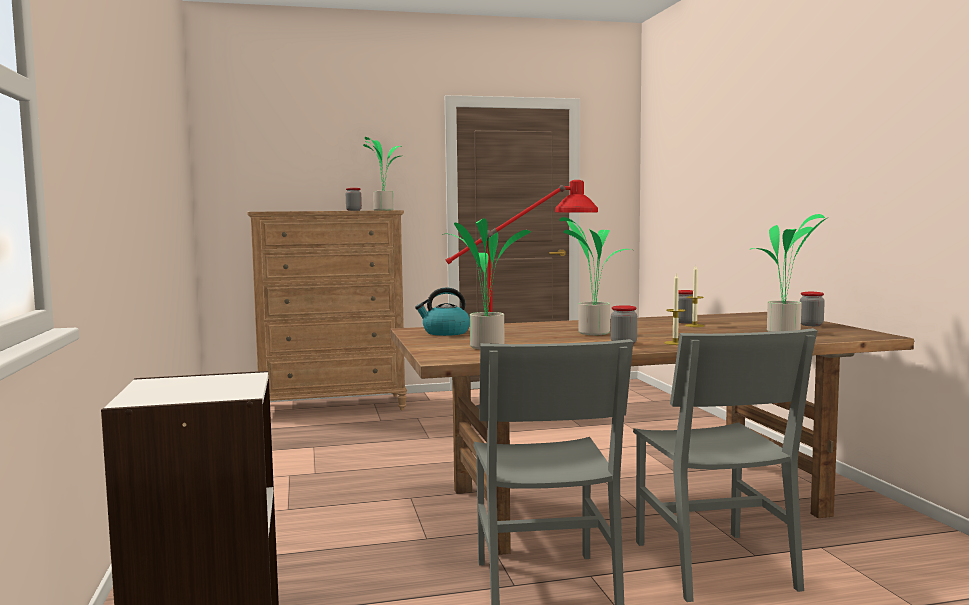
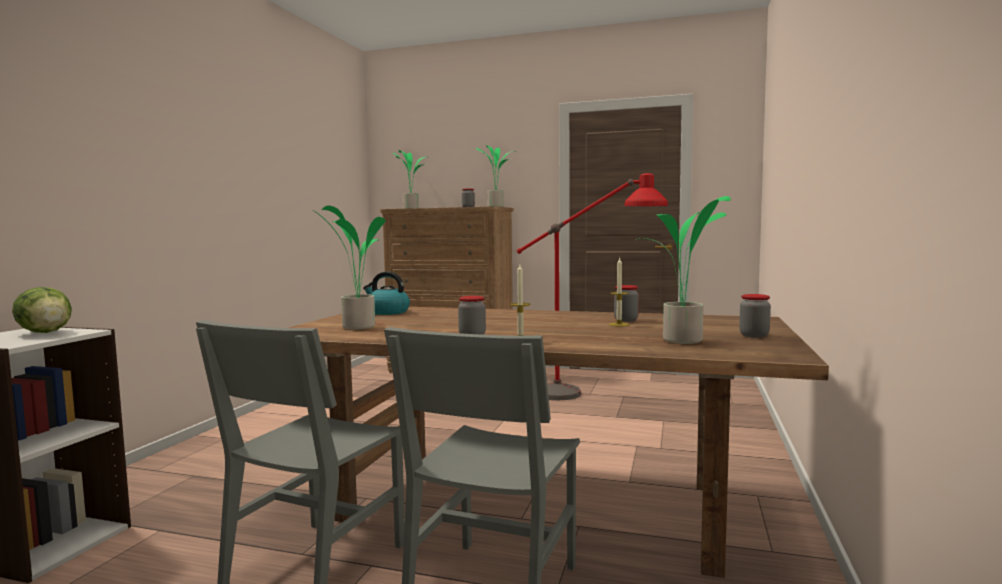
camera: 30 degrees right, 0 degrees up
(204, 382) = (46, 333): none -> lettuce
(592, 333) = (494, 323): potted plant -> potted plant (411, 209)

